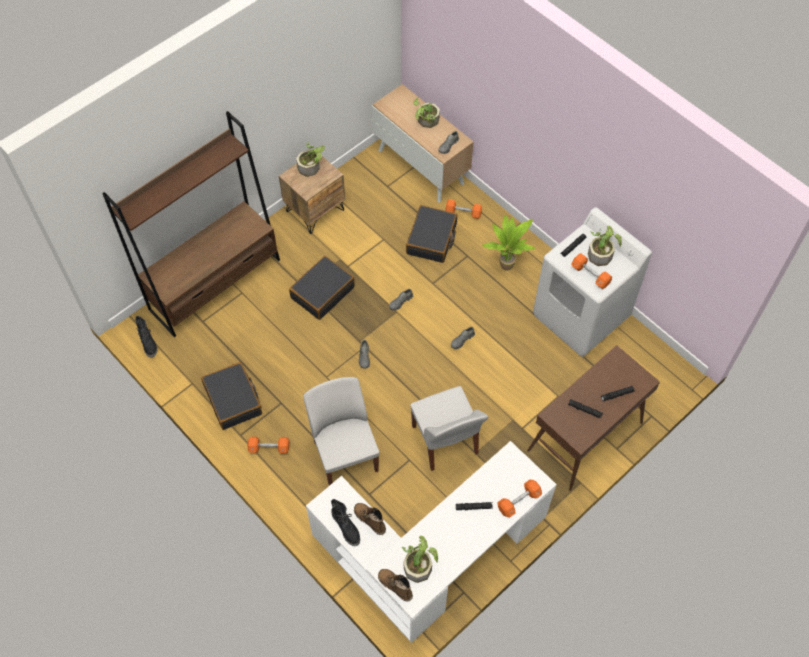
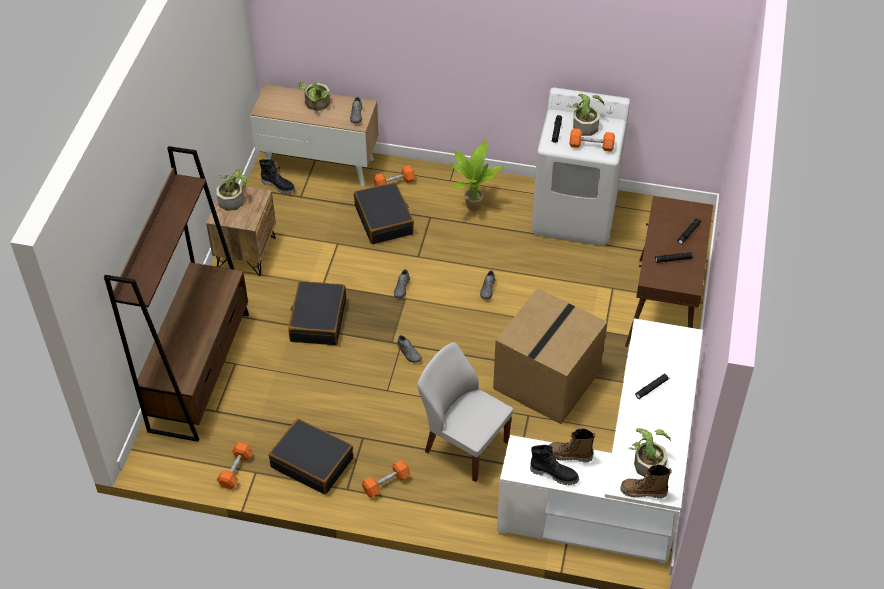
camera: 35 degrees left, 10 degrees down
(148, 343) = (175, 462): black boot -> black boot (279, 185)
(445, 441) = (547, 381): white chair -> cardboard box
(519, 501) = (684, 361): orange dumbbell -> orange dumbbell (236, 470)

